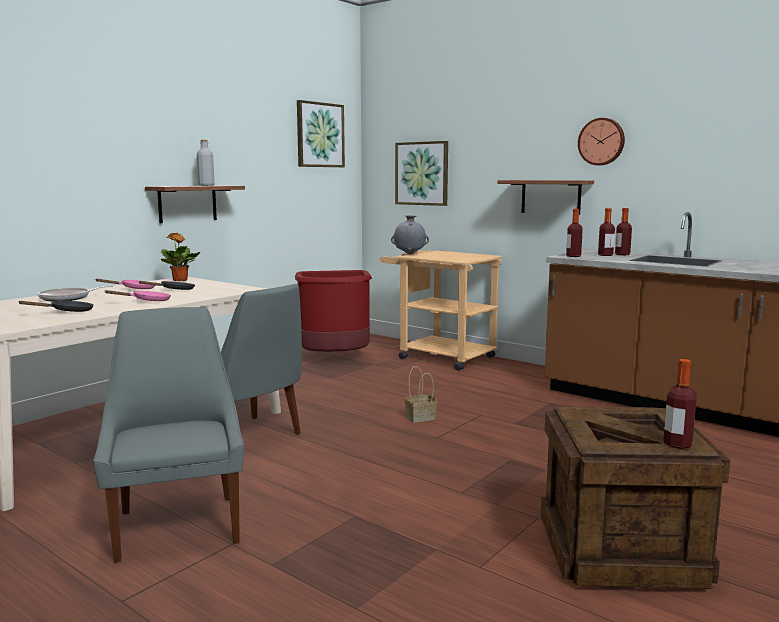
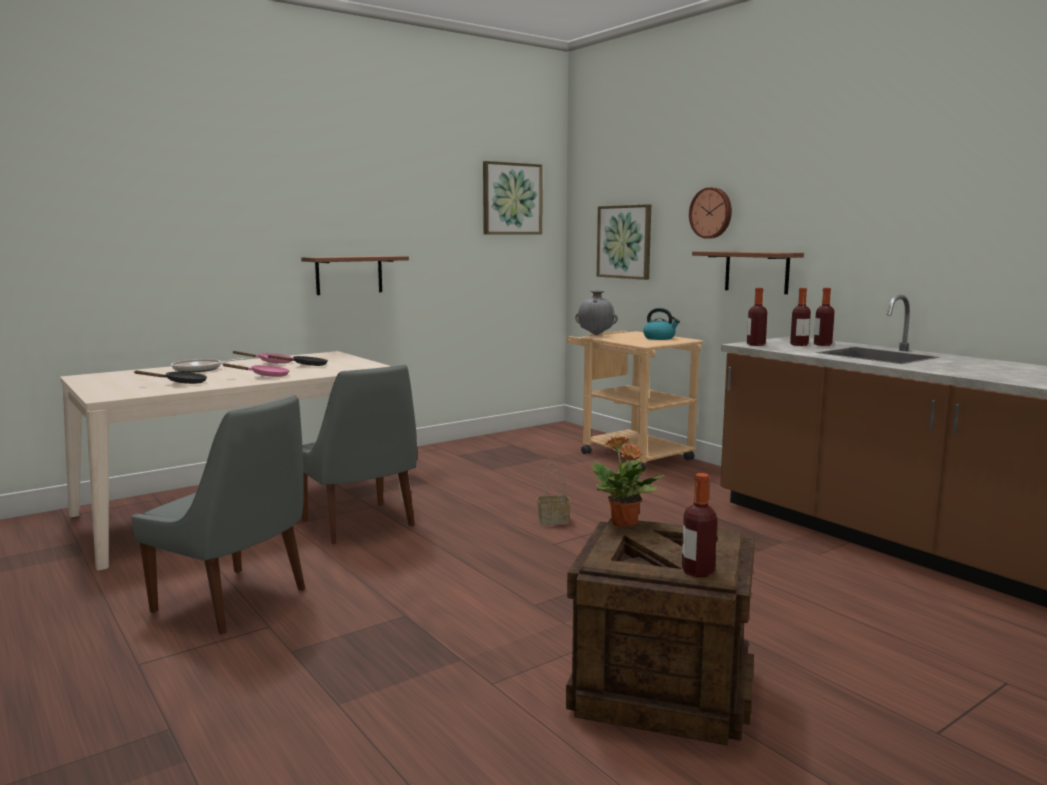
camera: 15 degrees right, 0 degrees up
(178, 524) = (234, 601): grey chair -> grey chair turned 120 degrees clockwise
(180, 280) = (327, 355): potted plant -> potted plant (624, 523)
(206, 185) = (365, 256): grey bottle -> none
(335, 358) = (511, 448): red trash can -> none
(465, 255) = (659, 338): none -> kettle
(601, 141) = (813, 206): wall clock -> wall clock (711, 213)

